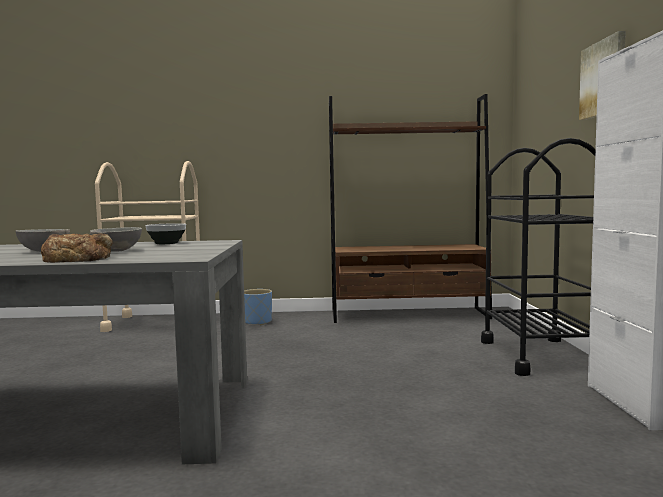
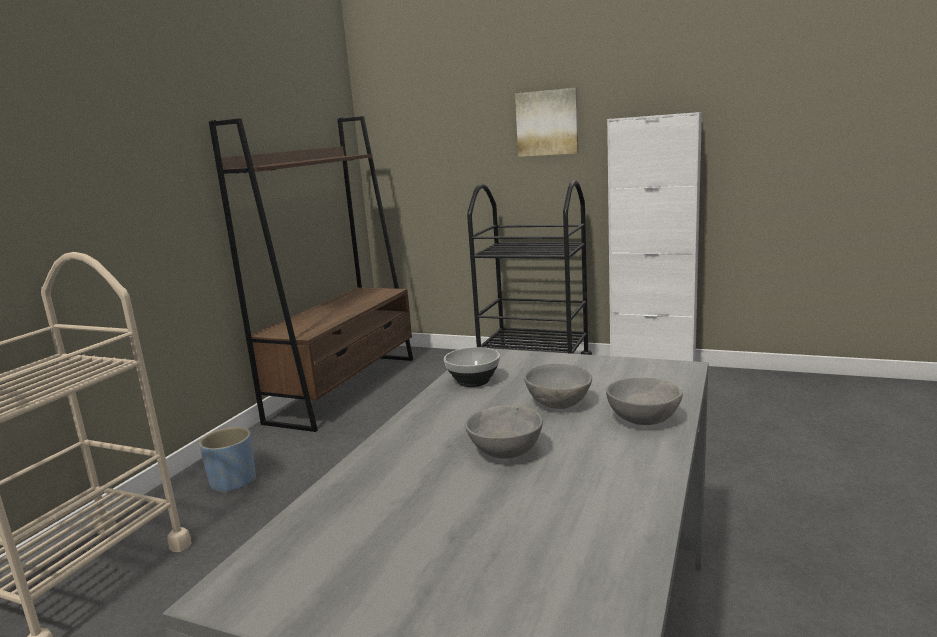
camera: 65 degrees left, 10 degrees up
(78, 258) = (642, 420): bread -> grey bowl

